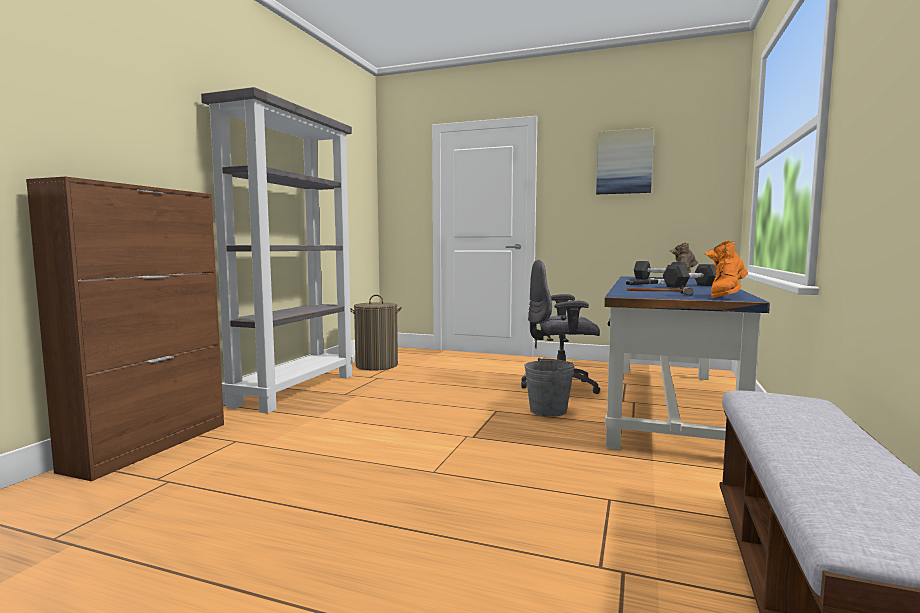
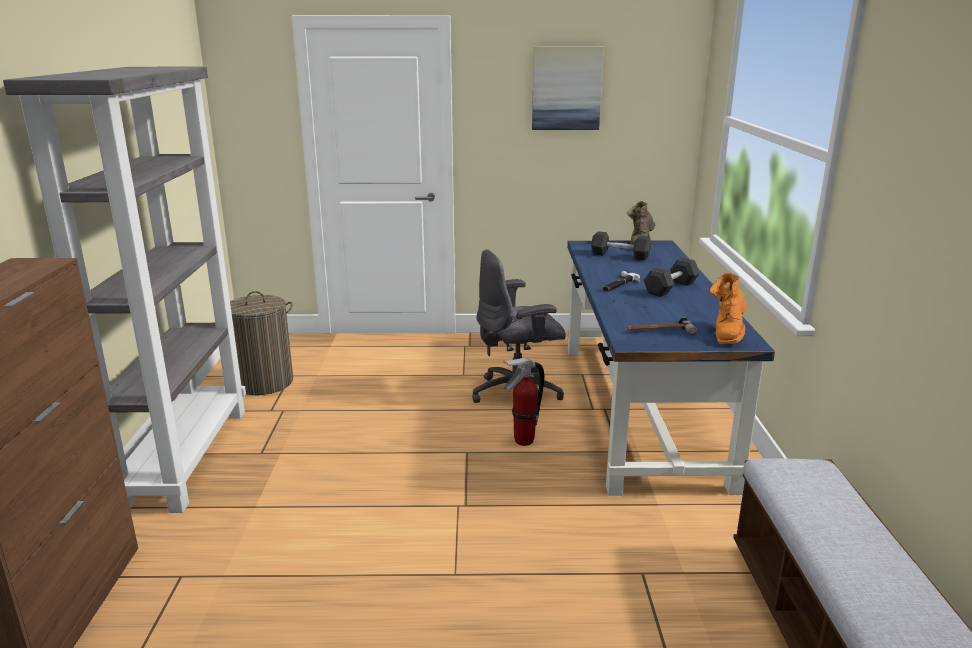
camera: 20 degrees left, 15 degrees up
(548, 410) = (523, 441): grey bucket -> fire extinguisher

